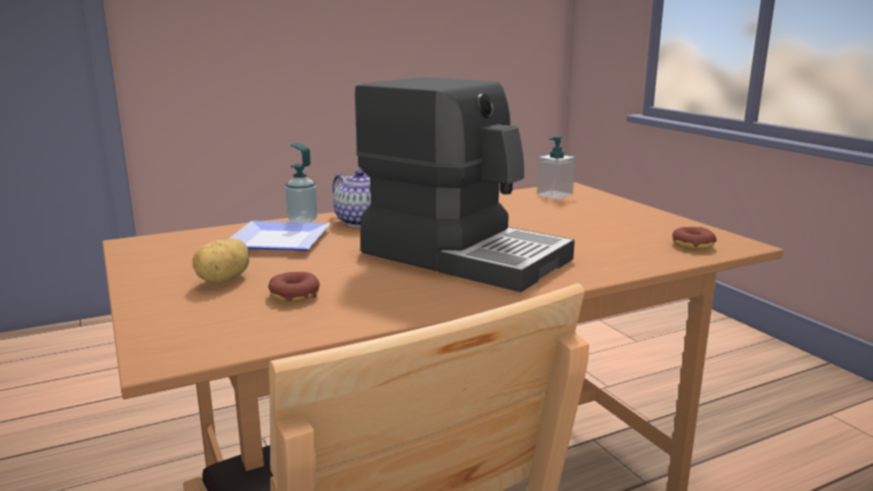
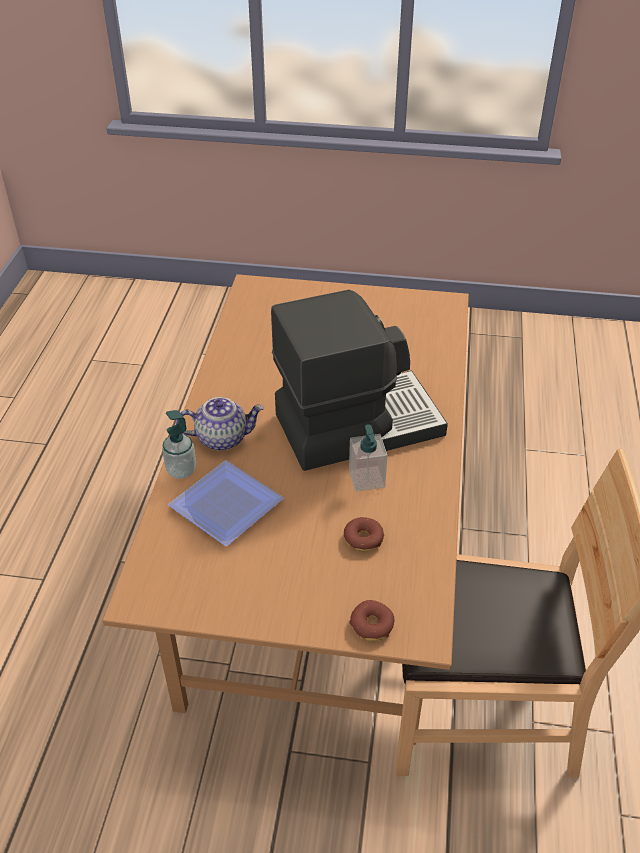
camera: 55 degrees left, 25 degrees up
(225, 280) = (300, 566): potato -> none
(554, 194) = (261, 305): soap dispenser -> soap dispenser (366, 479)
(693, 245) = (431, 320): donut -> donut (372, 625)

